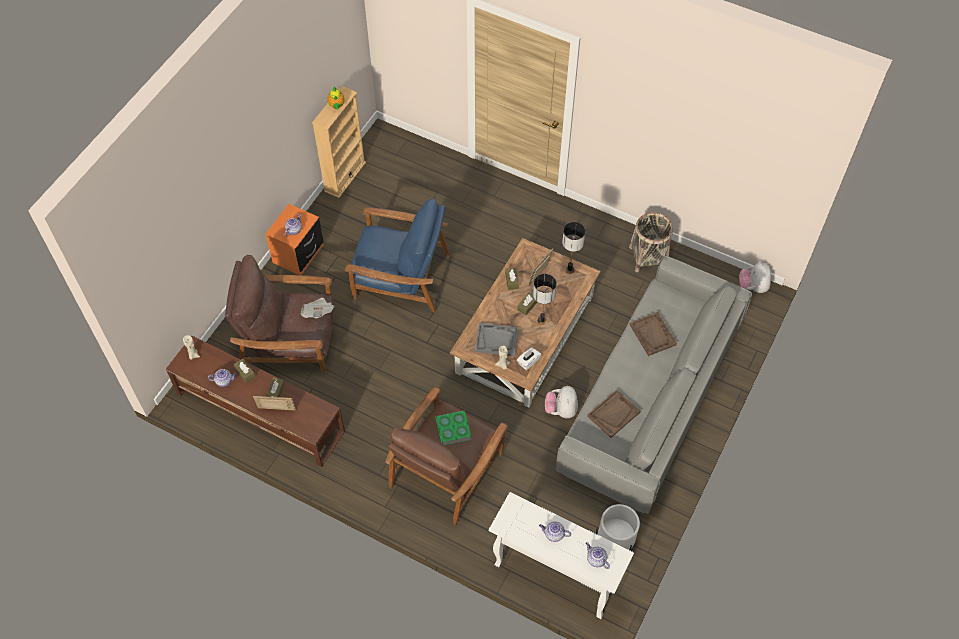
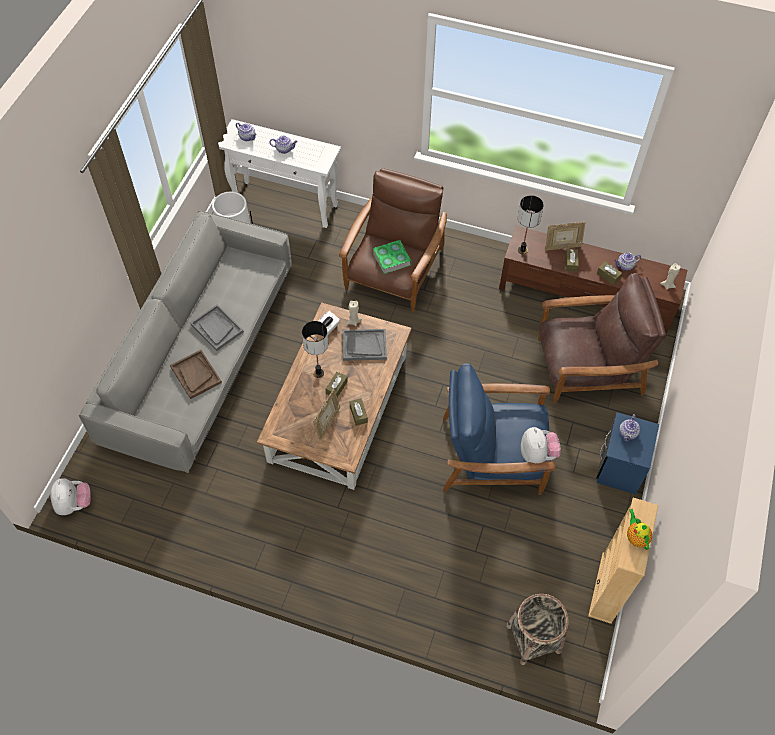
camera: 170 degrees right, 0 degrees up
(298, 254) = (620, 467): orange nightstand -> blue nightstand
(318, 313) = (561, 351): newspaper -> none
(561, 410) = (292, 336): plush toy -> plush toy (537, 454)
(570, 270) = (292, 437): table lamp -> table lamp (522, 250)
(613, 414) = (237, 291): brown tray -> none
(634, 377) = (217, 328): none -> grey tray
(648, 257) = (200, 525): basket -> basket (533, 638)

